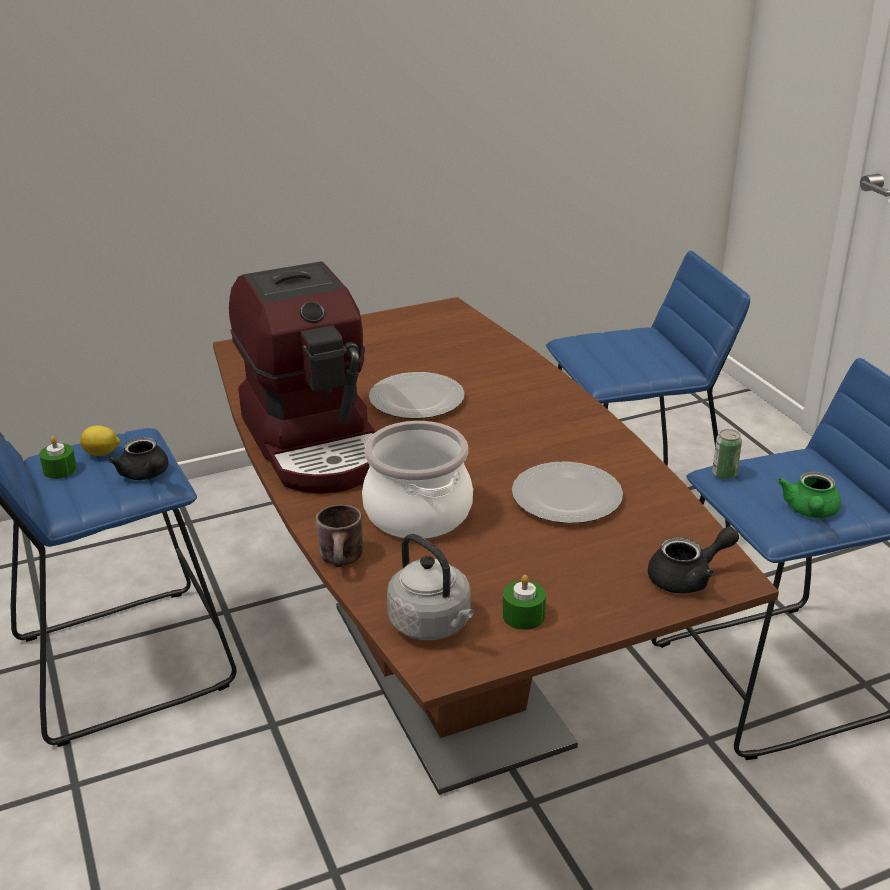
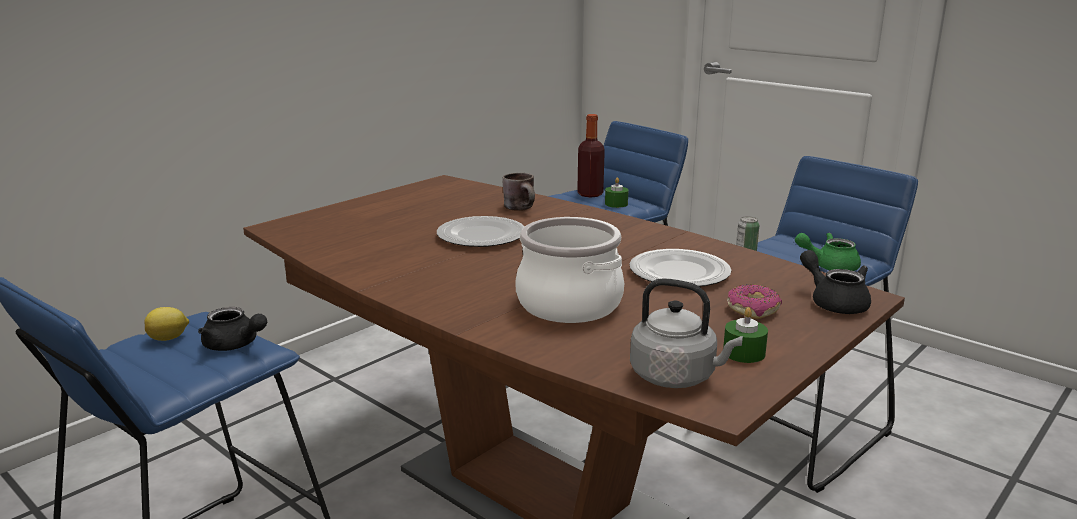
camera: 25 degrees left, 10 degrees down
(60, 469) = (128, 359): green candle -> green candle (616, 204)
(316, 443) = (420, 276): coffee machine -> none
(345, 560) = (541, 349): brown mug -> brown mug (523, 208)
(591, 565) = (753, 309): none -> donut
(633, 341) = (590, 194): none -> bottle
(688, 578) = (834, 302): black teapot -> black teapot turned 75 degrees counterclockwise
(810, 511) = (829, 266): green teapot -> green teapot turned 105 degrees clockwise

